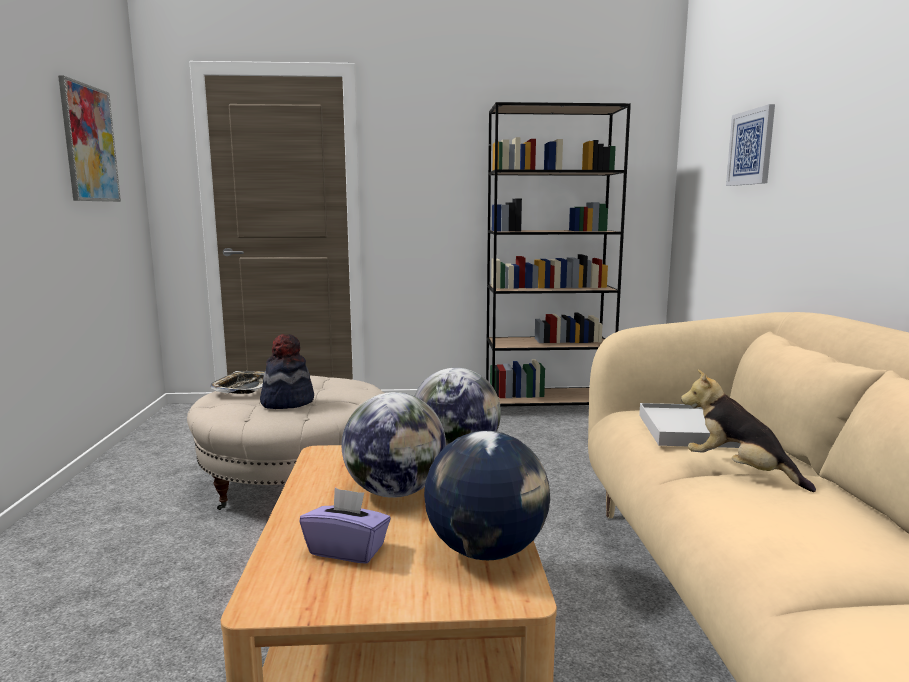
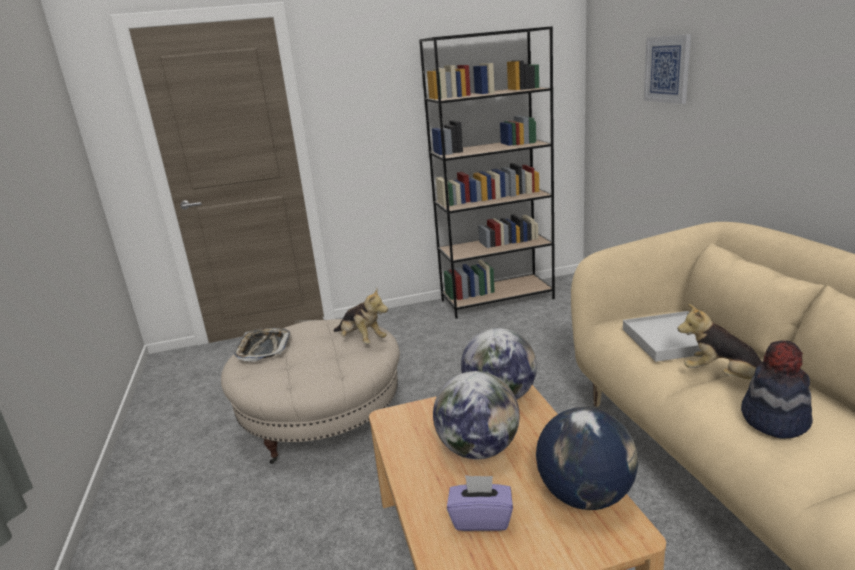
camera: 10 degrees left, 10 degrees up
(89, 144) = (42, 129): picture -> none
(287, 402) = (315, 360): hat -> hat (774, 419)
(348, 394) = (361, 340): none -> plush toy

